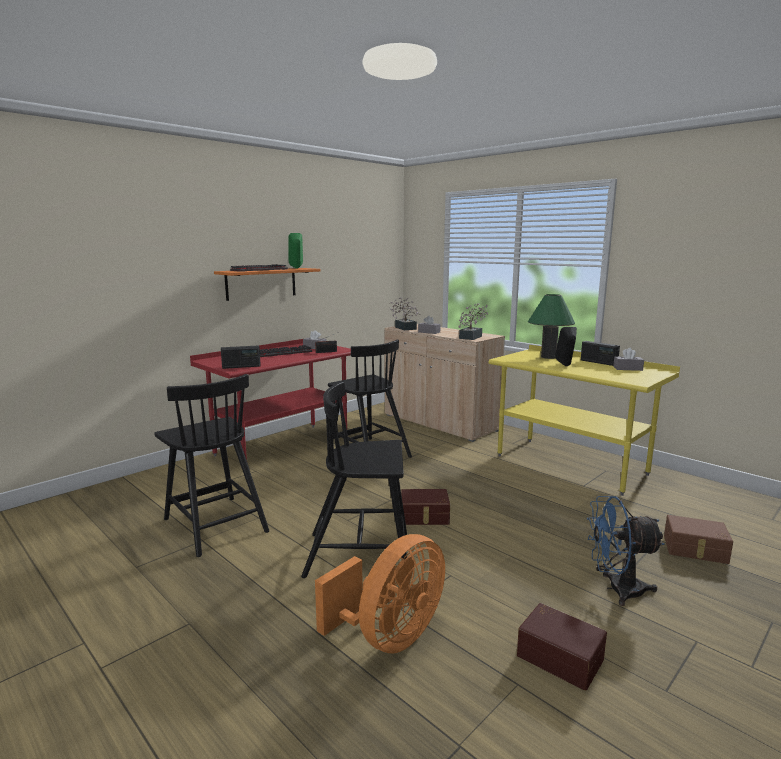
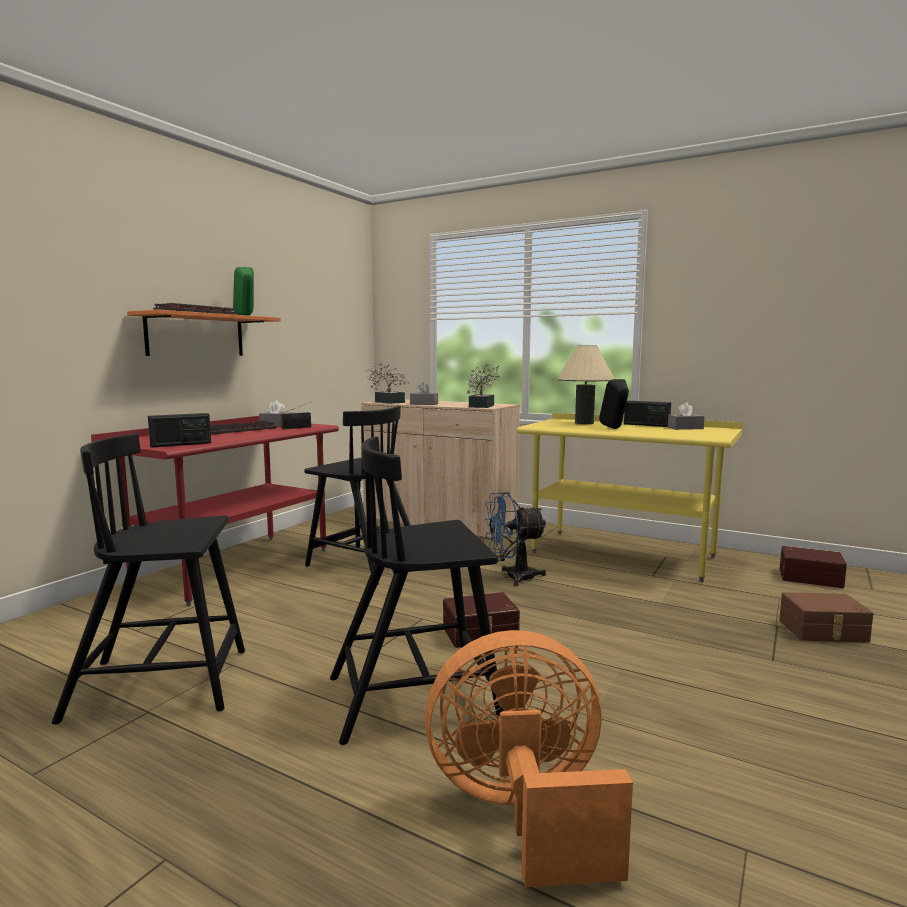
camera: 15 degrees left, 5 degrees down
(215, 524) = (163, 684): black chair -> black chair turned 135 degrees clockwise
(390, 636) = (522, 813): orange fan -> orange fan turned 120 degrees counterclockwise
(548, 357) = (584, 423): green table lamp -> beige table lamp
(560, 656) = (772, 794): brown storage box -> brown storage box (810, 577)
(616, 589) = (775, 691): blue fan -> blue fan (512, 577)

